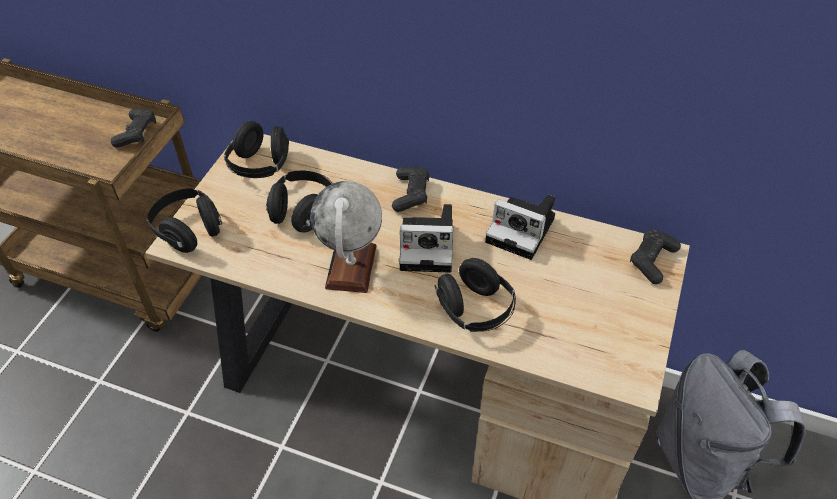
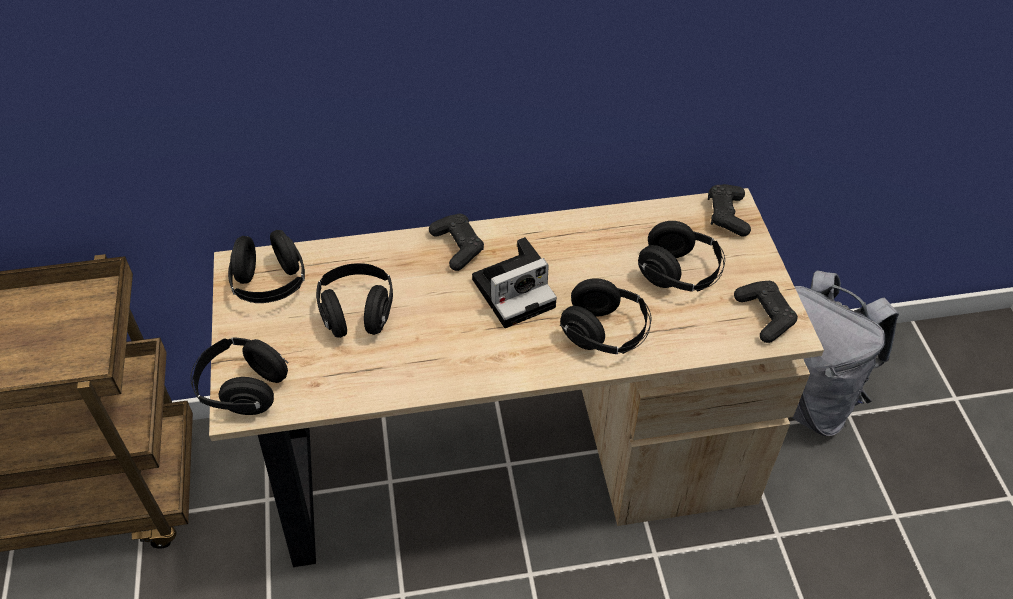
camera: 30 degrees left, 0 degrees up
(136, 133) = (83, 309): black game controller -> black game controller (764, 316)
(351, 267) = (453, 346): globe -> none
(523, 230) = (593, 237): camera -> none
(573, 290) = (679, 274): none -> black headphones

